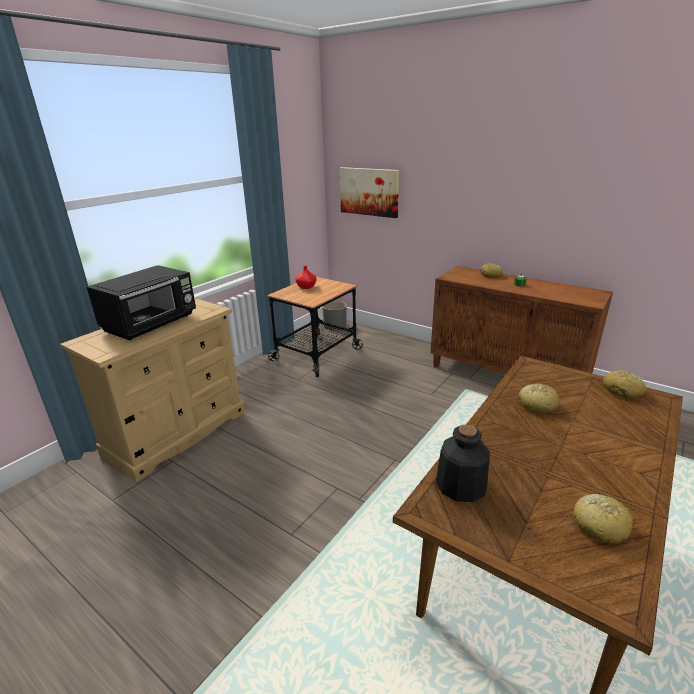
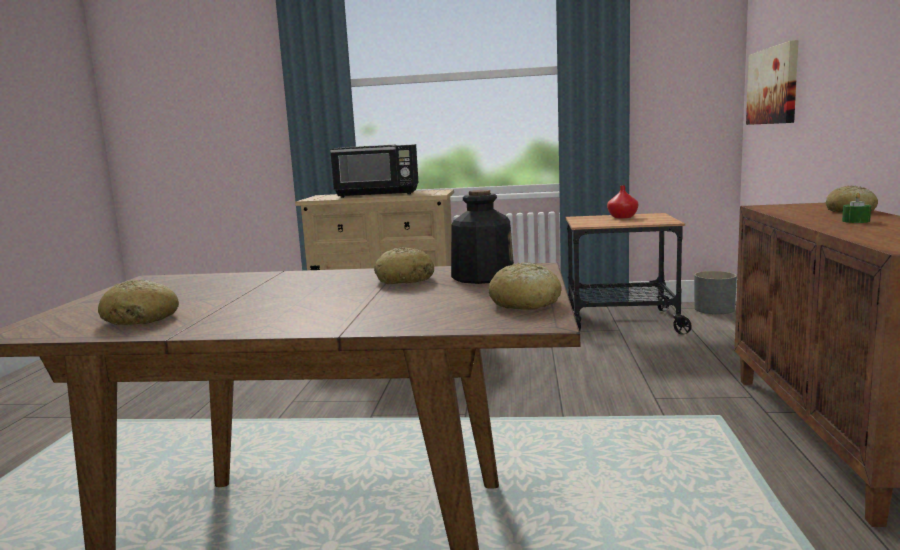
camera: 60 degrees right, 15 degrees down
(460, 485) = (194, 281): bottle -> bottle (482, 277)

